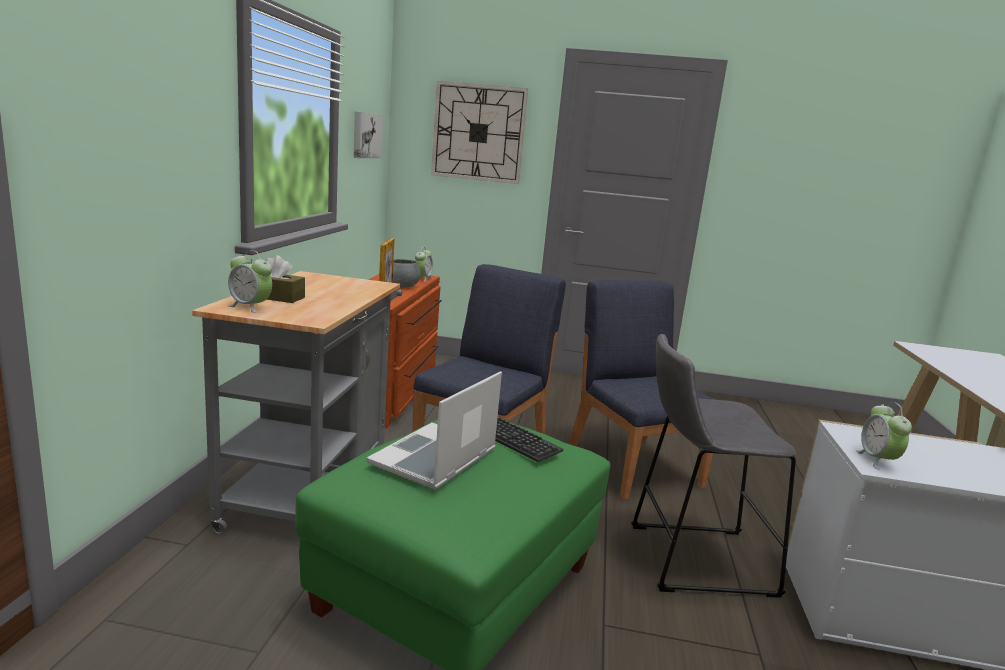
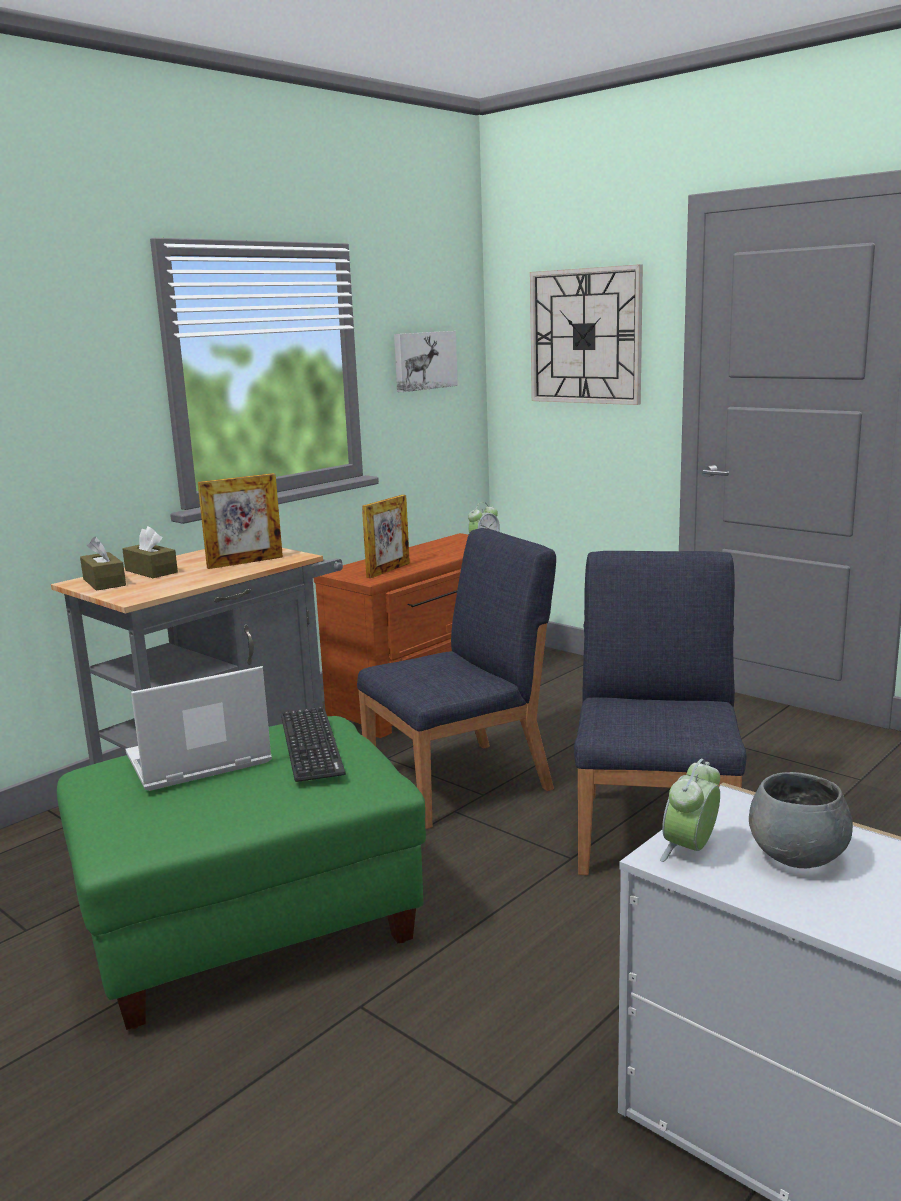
camera: 35 degrees right, 0 degrees up
(250, 307) = (104, 582): alarm clock -> brown tissue box
(348, 289) = (245, 562): none -> picture frame
(403, 286) = (438, 556): grey bowl -> grey bowl (798, 857)
(692, 558) = (579, 968): grey stool -> none

